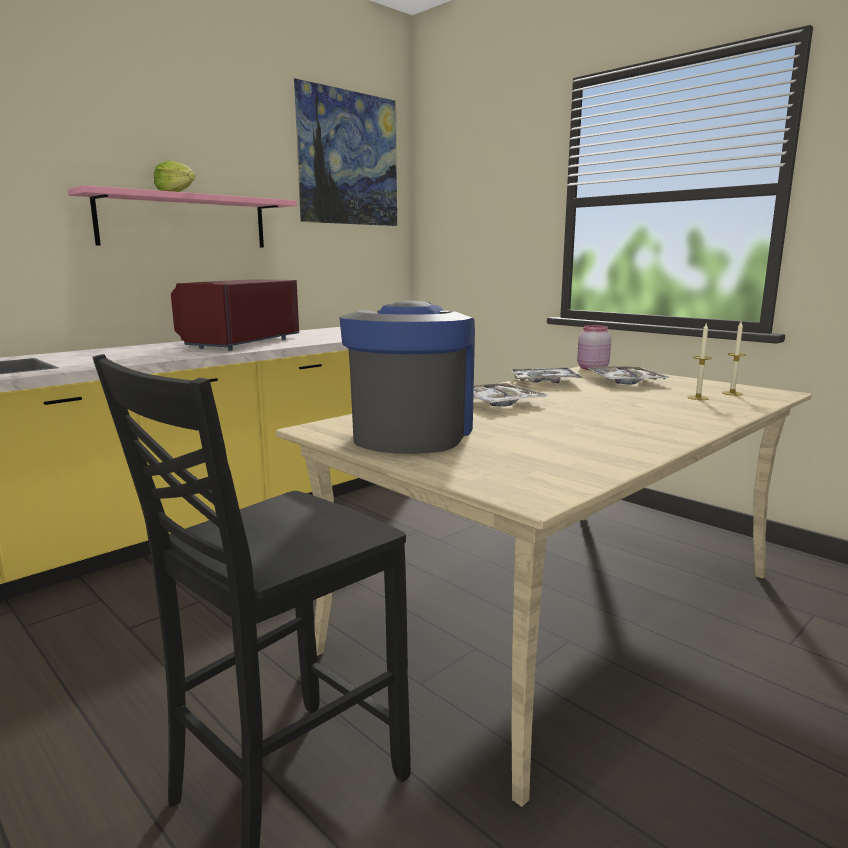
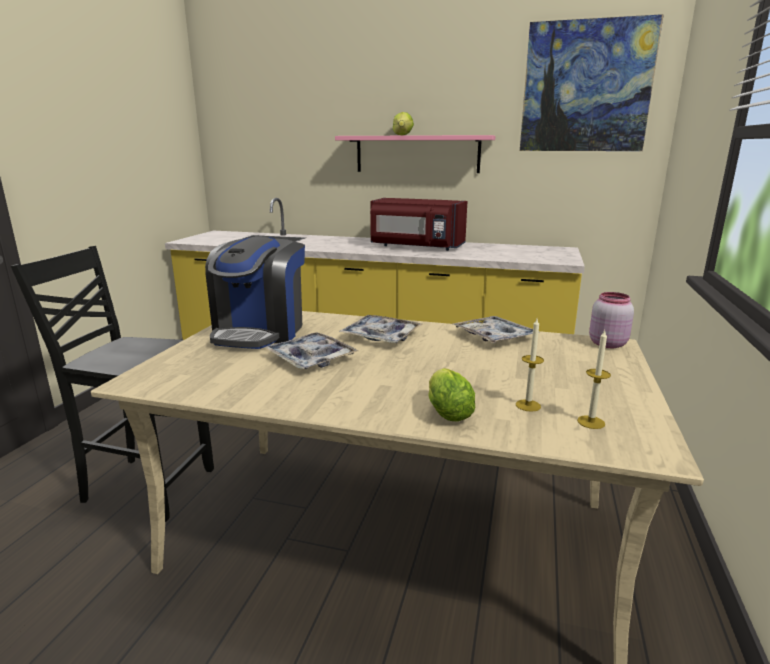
camera: 60 degrees right, 5 degrees up
(238, 343) = (415, 247): red microwave -> red microwave turned 150 degrees counterclockwise
(412, 433) = (260, 332): coffee machine -> coffee machine turned 120 degrees clockwise
(625, 382) = (559, 365): tray -> tray (311, 358)
(699, 412) = (446, 411): none -> lettuce

